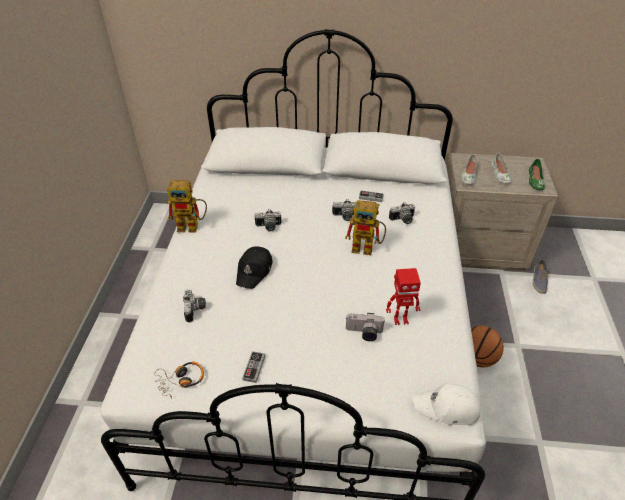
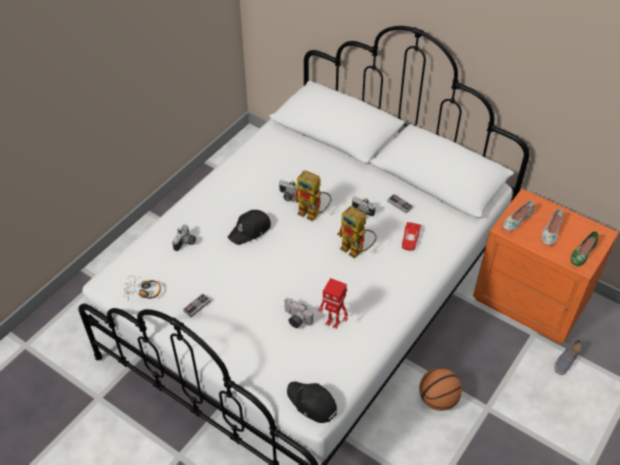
camera: 30 degrees right, 5 degrees up
(193, 226) = (229, 170): toy robot -> toy robot (313, 214)
(403, 220) = (410, 238): camera -> red toy car
(447, 408) = (312, 403): white cap -> black cap
(478, 248) = (531, 300): beige nightstand -> orange nightstand

